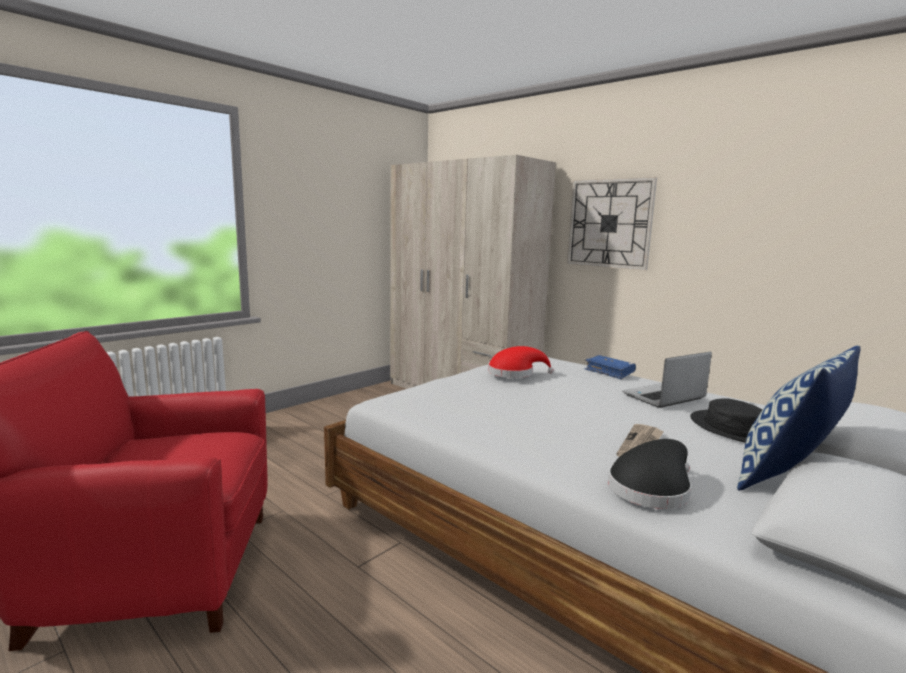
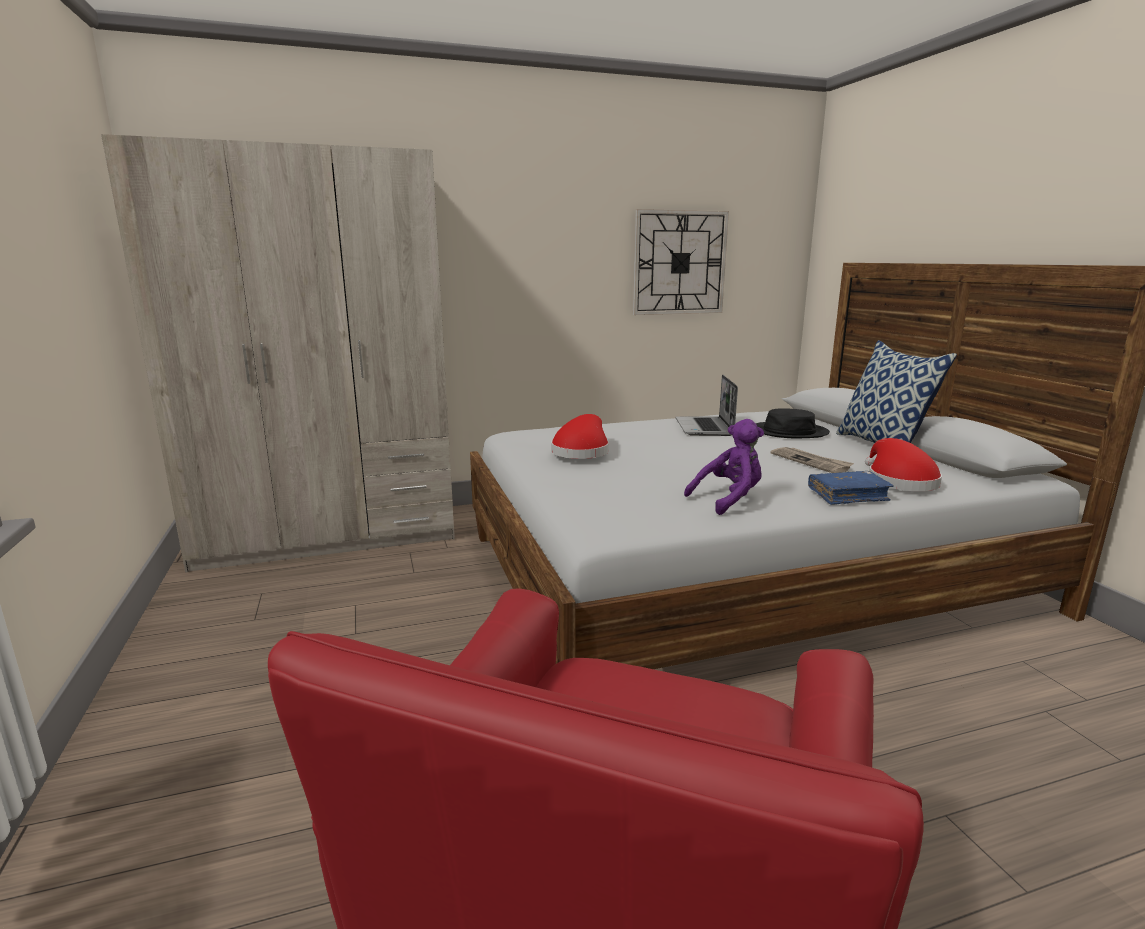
camera: 60 degrees left, 5 degrees up
(481, 425) = (729, 500): none -> purple plush toy
(609, 223) = (510, 252): wall clock -> wall clock (679, 263)
(609, 372) = (614, 424): blue book -> blue book (847, 495)
(651, 488) = (898, 481): black hat -> red hat

